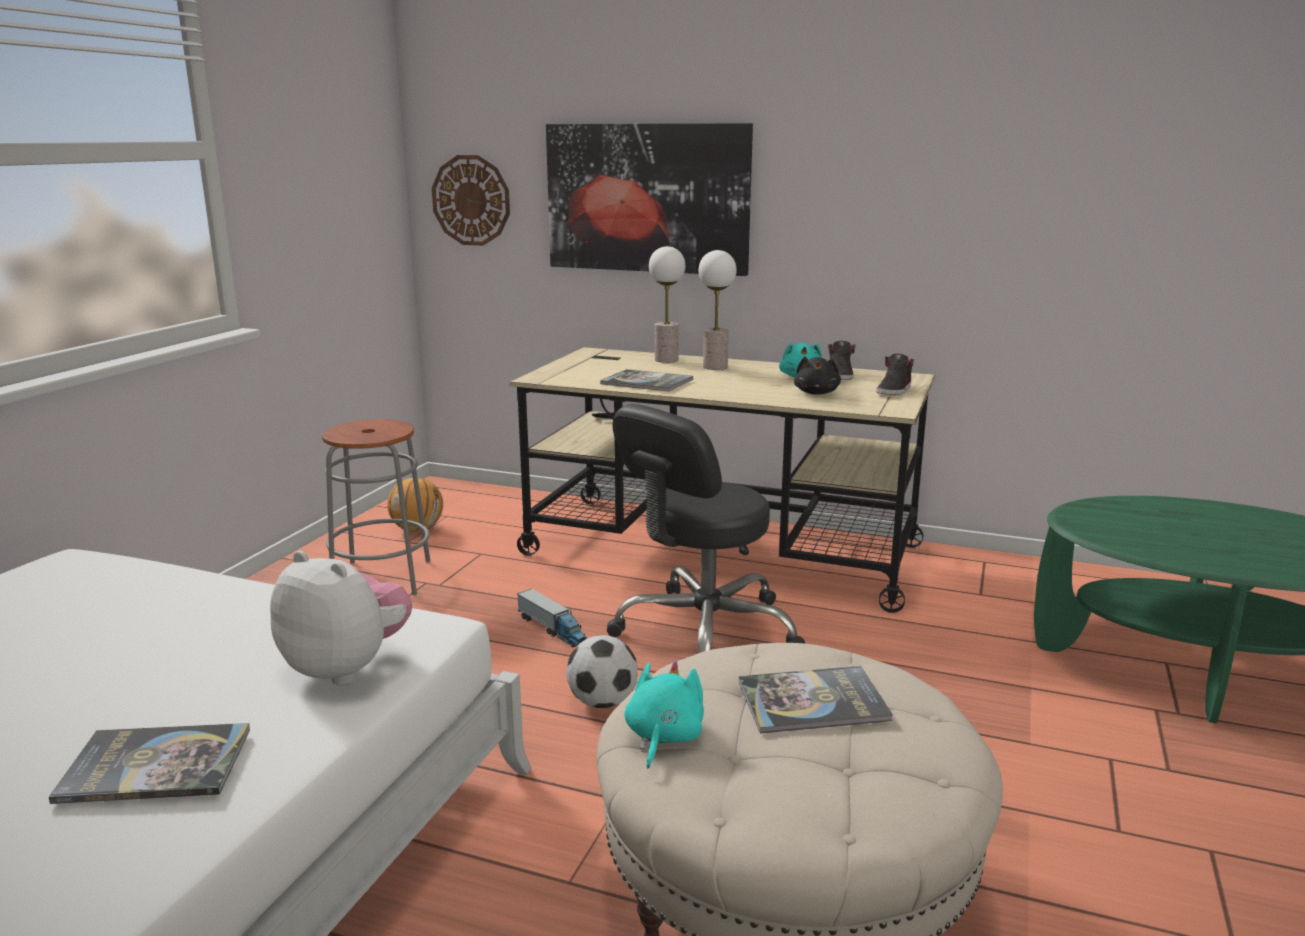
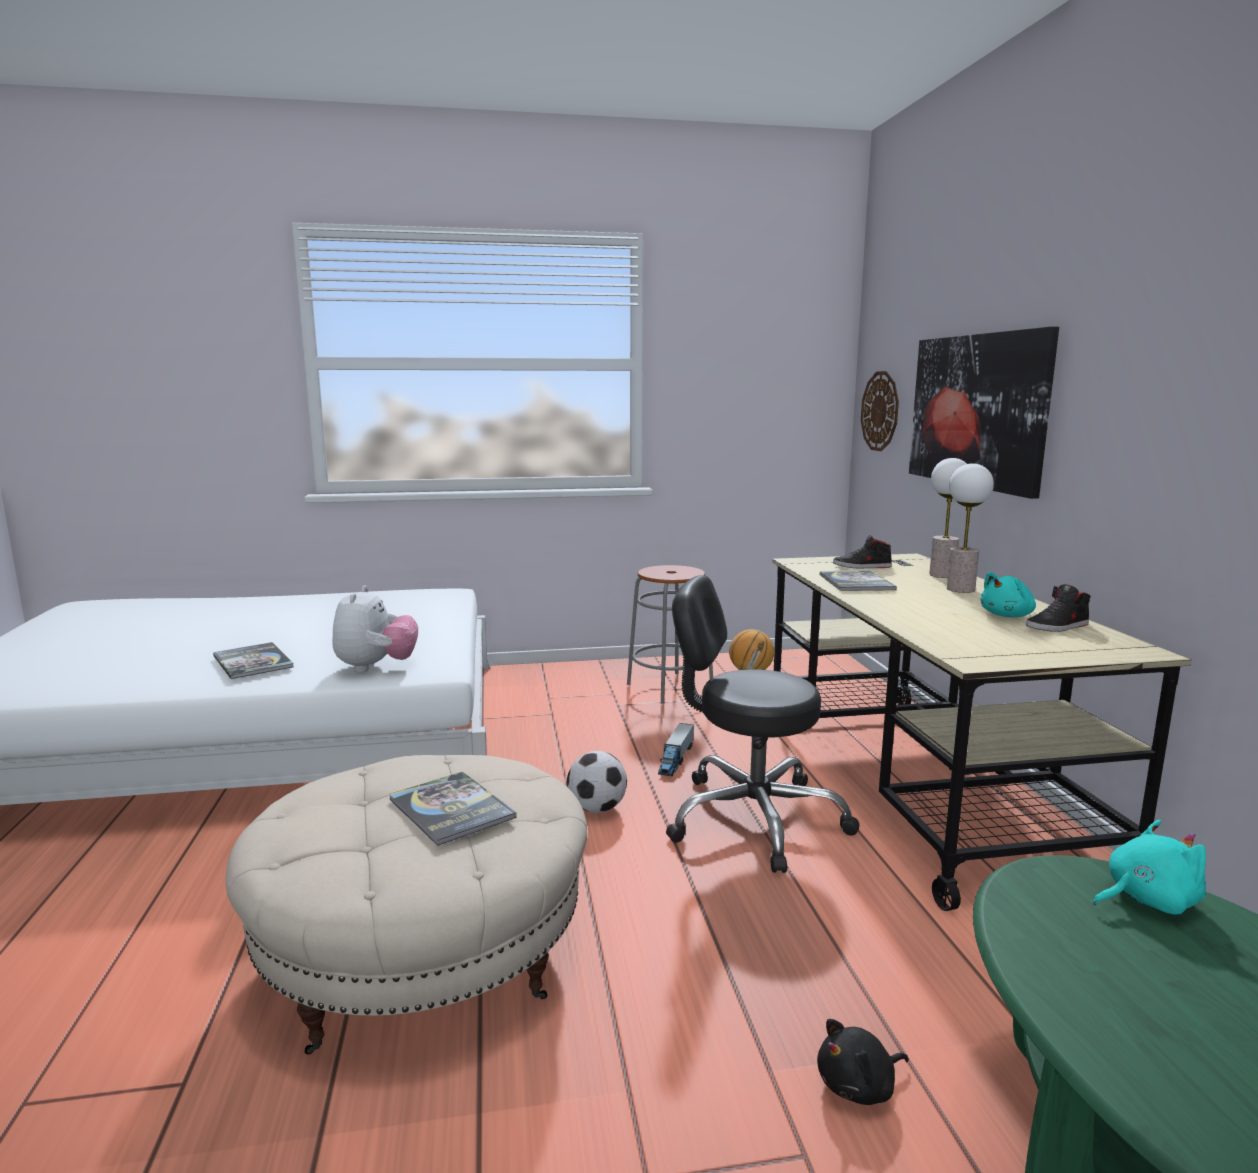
camera: 60 degrees right, 5 degrees down
(663, 737) = (372, 772): turquoise plush toy -> turquoise plush toy (1146, 900)
(816, 393) = (962, 628): black plush toy -> black plush toy (859, 1086)
(894, 390) = (1058, 652): black shoe -> black shoe (862, 566)

